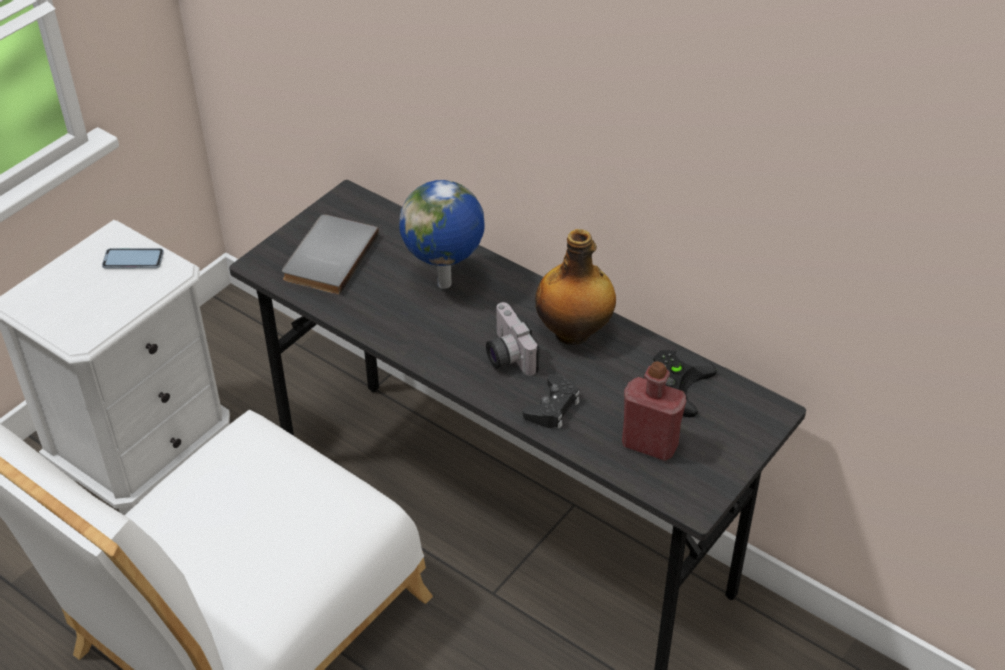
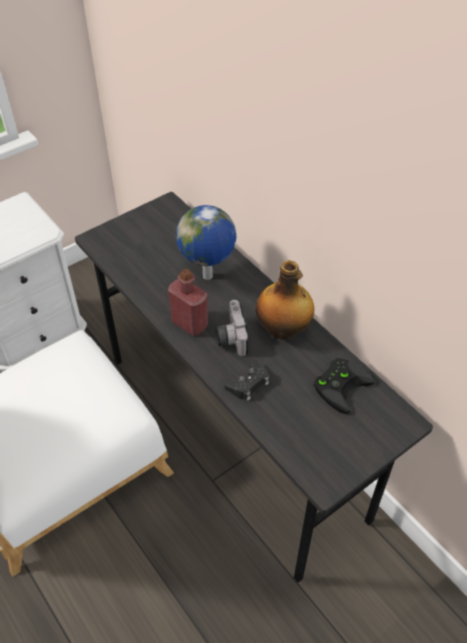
camera: 15 degrees right, 5 degrees up
(133, 259) = (25, 220): phone -> none
(327, 257) = (139, 242): grey book -> none
(649, 444) = (307, 428): red bottle -> red bottle (189, 323)

